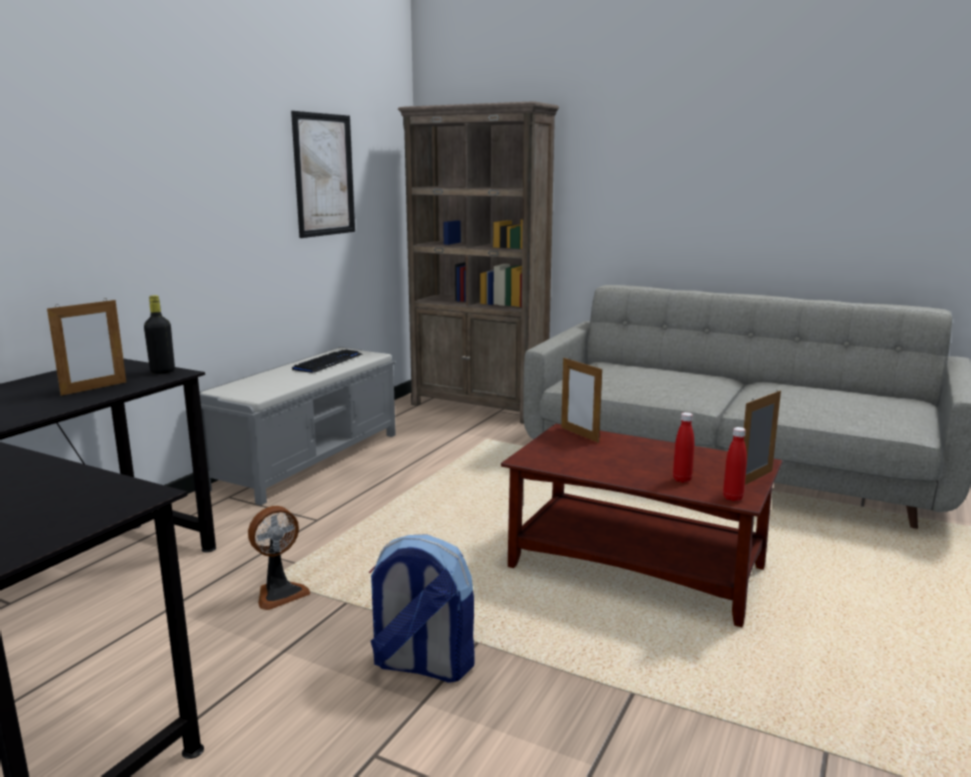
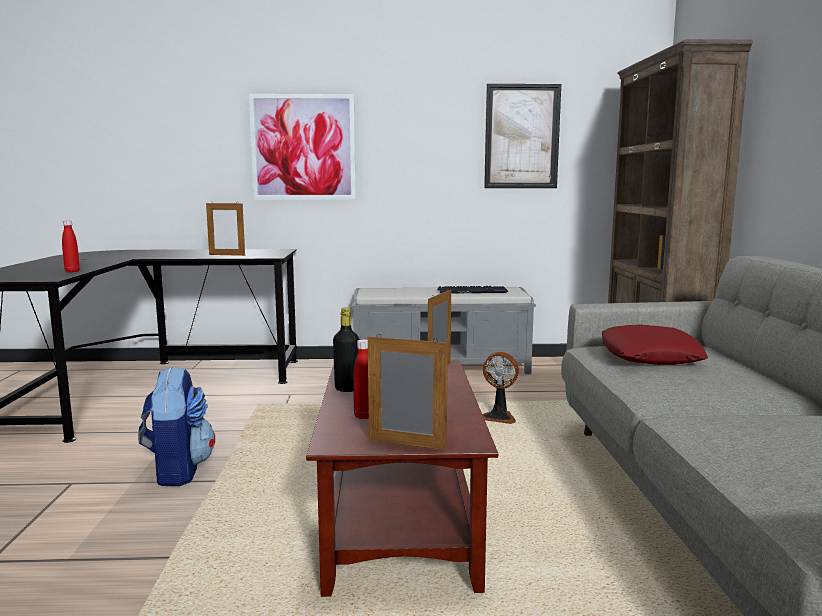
camera: 60 degrees right, 5 degrees down
(101, 197) = (303, 147): none -> picture
(162, 371) = (273, 255): black bottle -> black bottle (347, 389)
(279, 593) = (243, 411): fan -> fan (499, 418)
(619, 377) = (650, 356): none -> red pillow
(732, 498) = (334, 440): red bottle -> red bottle (72, 271)

